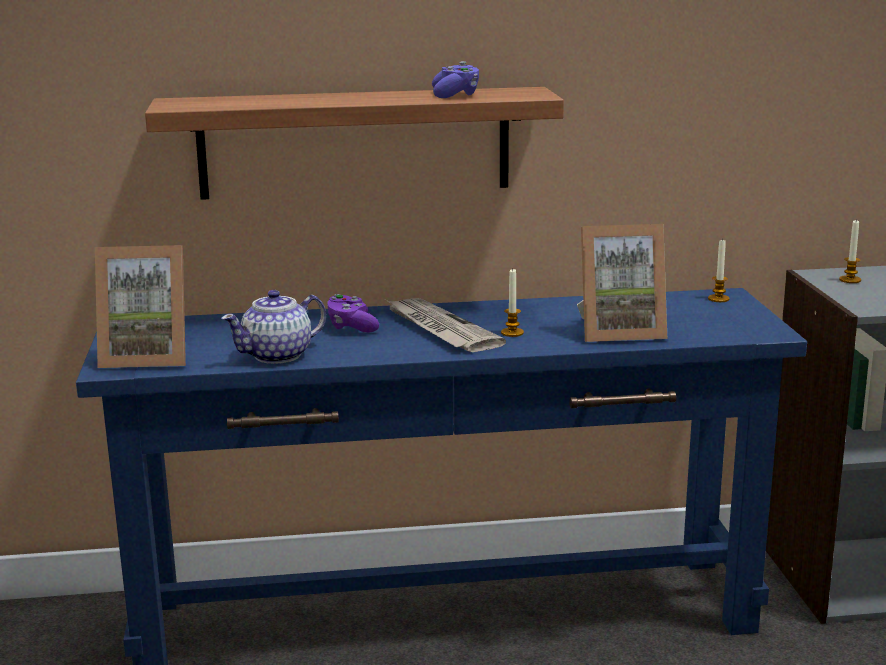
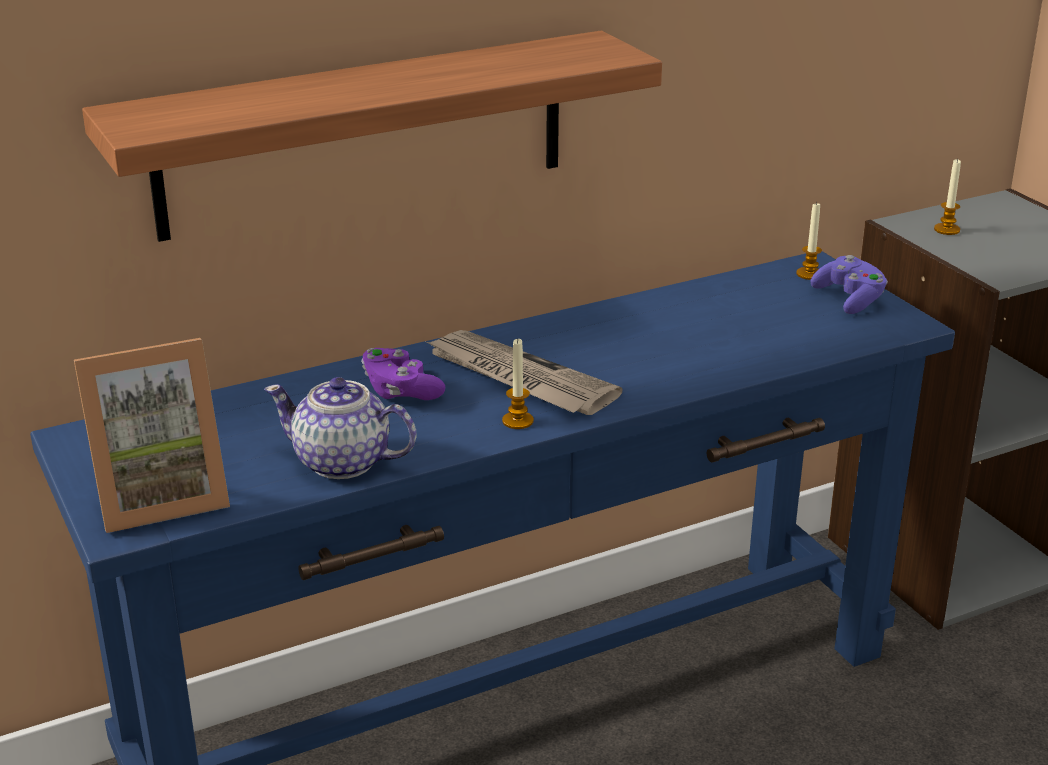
camera: 20 degrees left, 10 degrees up
(278, 355) = (343, 462): teapot -> teapot turned 75 degrees clockwise
(455, 95) = (513, 63): purple game controller -> purple game controller (849, 299)
(512, 333) = (613, 371): candle -> candle (517, 421)
(619, 331) = (738, 348): picture frame -> none

